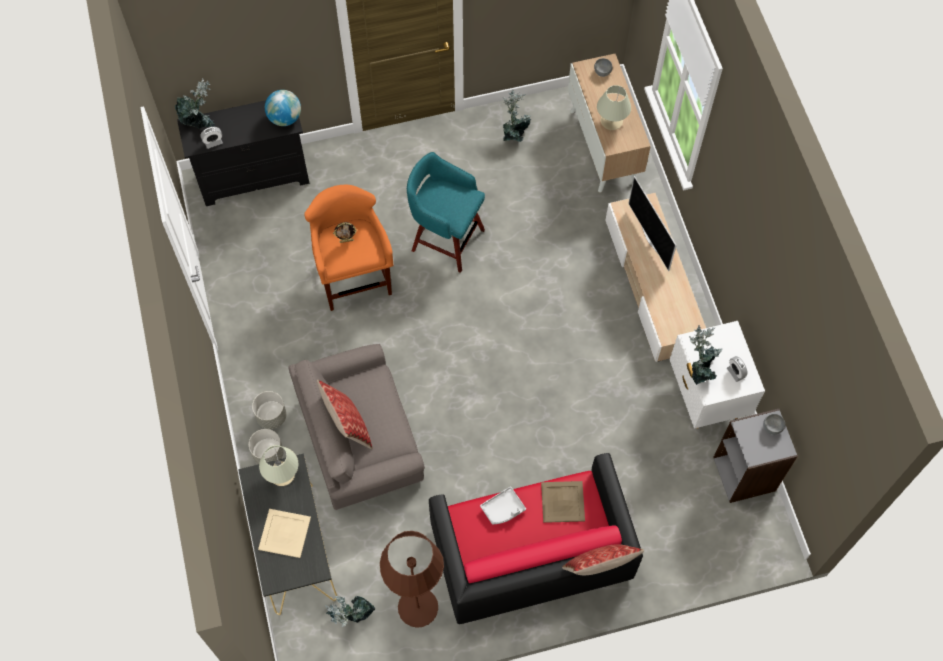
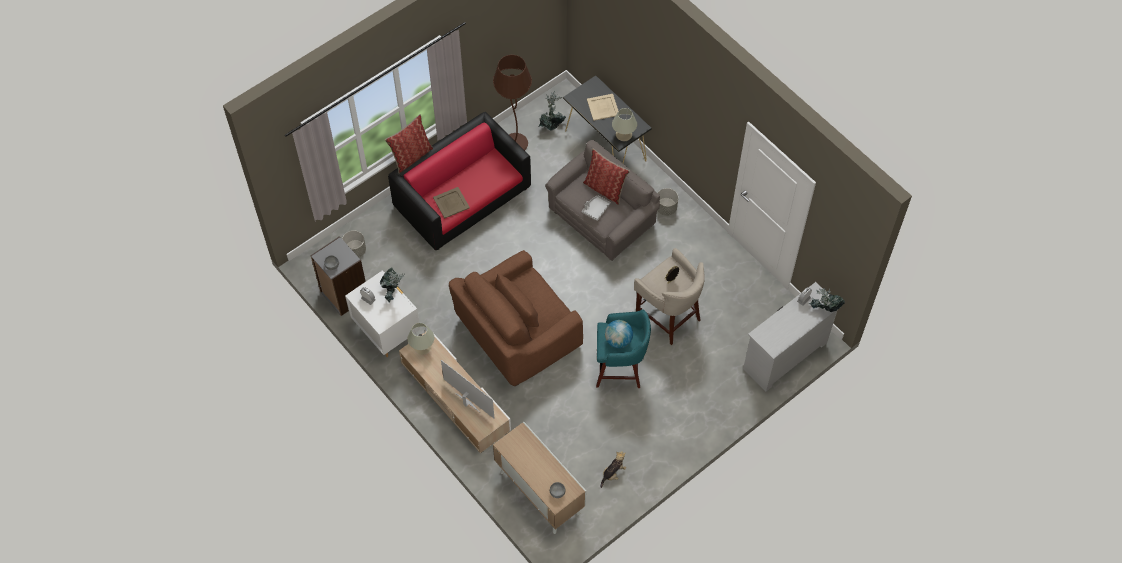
camera: 155 degrees right, 5 degrees down
(254, 177) = (784, 356): black dresser -> white dresser
(268, 454) = (653, 187): grey planter -> grey planter (355, 250)
(285, 118) = (767, 338): globe -> globe (618, 340)
(354, 277) = (668, 315): orange stool -> beige stool
(503, 509) = (486, 185): grey tray -> grey tray (595, 209)
(515, 134) = (613, 473): potted plant -> plush toy
(545, 329) = (517, 334): none -> brown armchair
(611, 121) = (531, 452): beige table lamp -> beige table lamp (422, 347)

